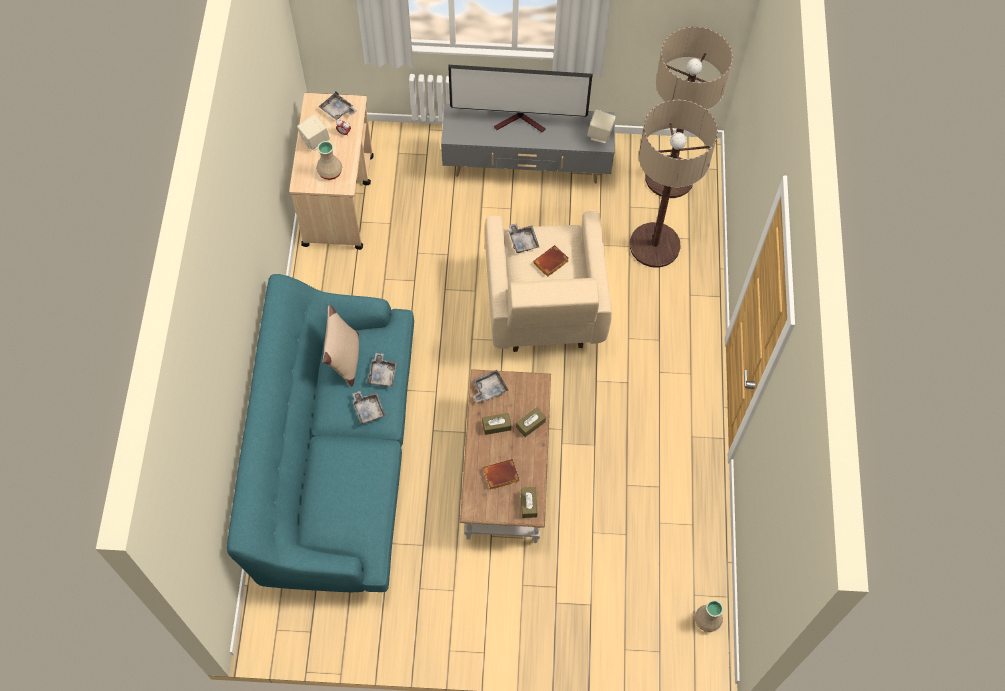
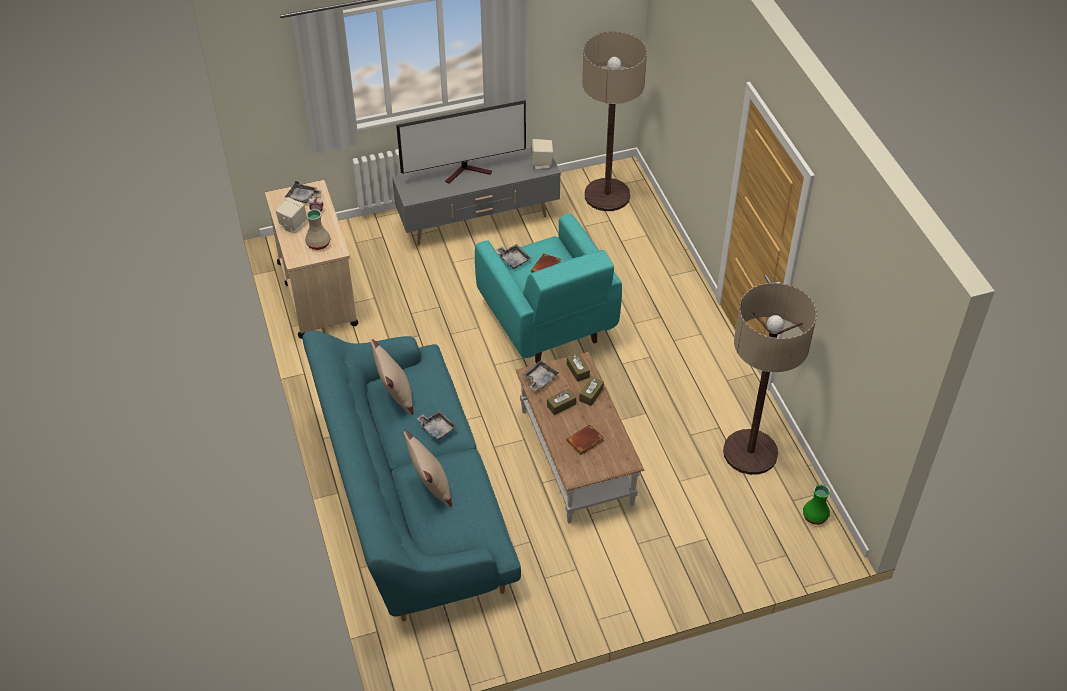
camera: 20 degrees left, 15 degrees down
(335, 473) = (431, 488): none -> beige pillow
(382, 374) = (436, 397): grey tray -> none
(528, 504) = (621, 456): brown tissue box -> brown tissue box (578, 371)
(543, 309) = (547, 323): beige armchair -> turquoise armchair
(654, 245) = (620, 248): floor lamp -> floor lamp (750, 452)
(708, 620) = (815, 516): beige vase -> green vase

